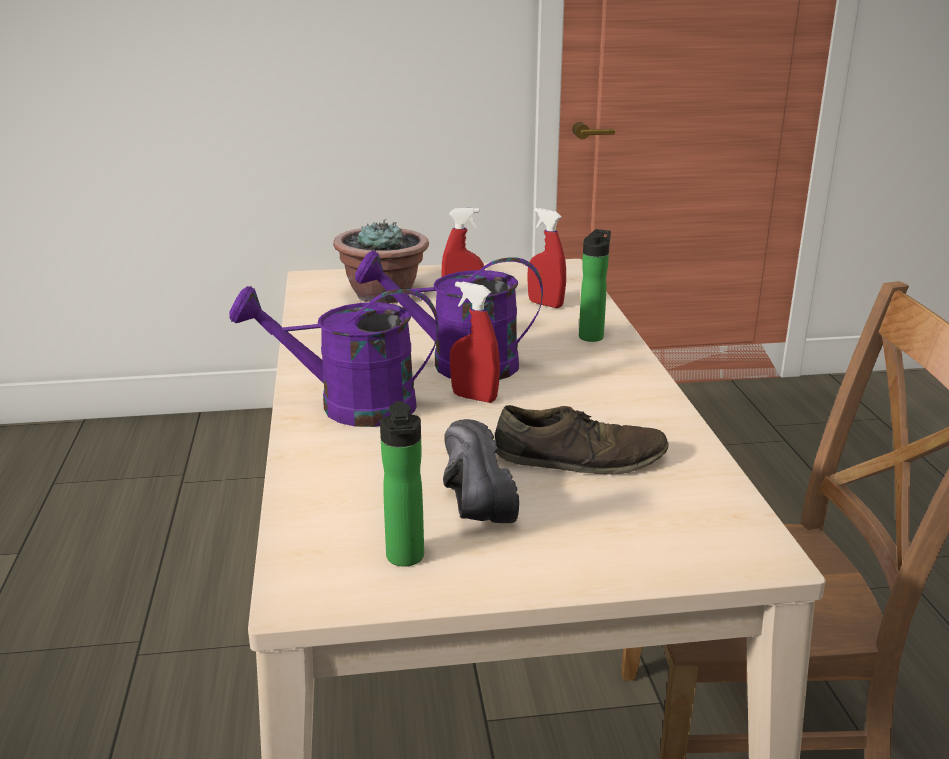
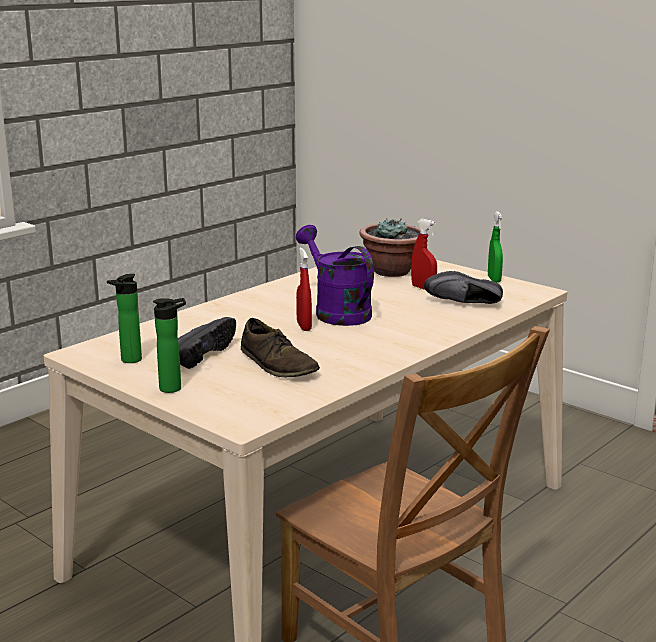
camera: 50 degrees right, 5 degrees down
(350, 406) = (246, 308): purple watering can -> none
(497, 269) = (494, 279): none -> green spray bottle
(545, 304) = (465, 304): red spray bottle -> black shoe
(592, 336) = (442, 326): bottle -> bottle (174, 388)

